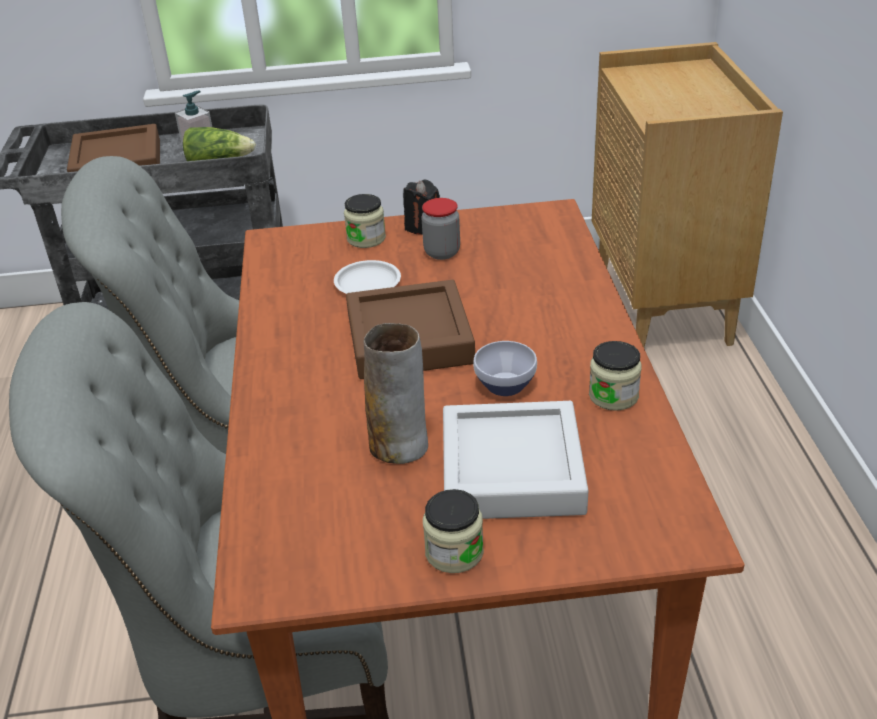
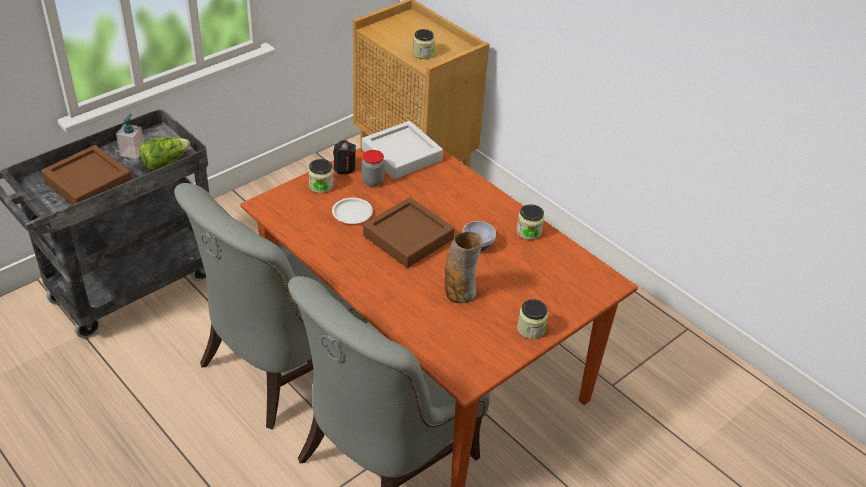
camera: 40 degrees left, 5 degrees up
(512, 470) = (519, 284): grey tray -> grey tray (401, 155)
(669, 110) = (423, 54): none -> jar

